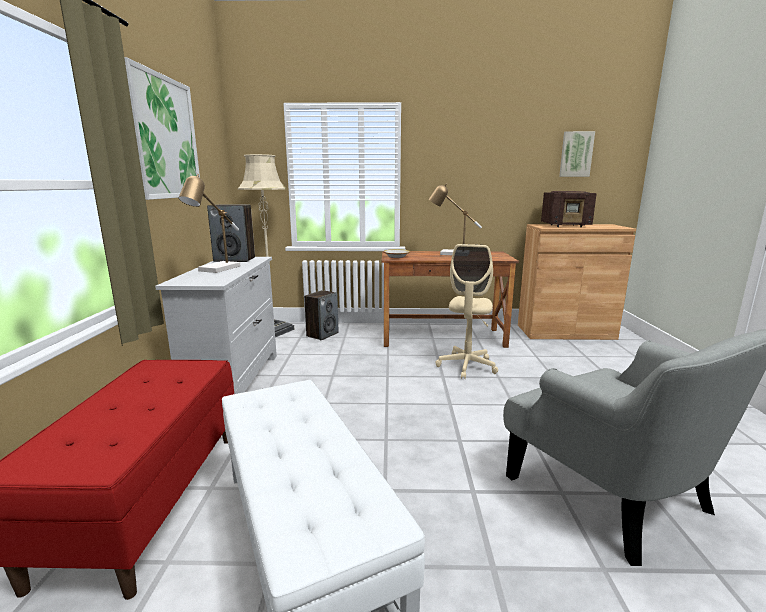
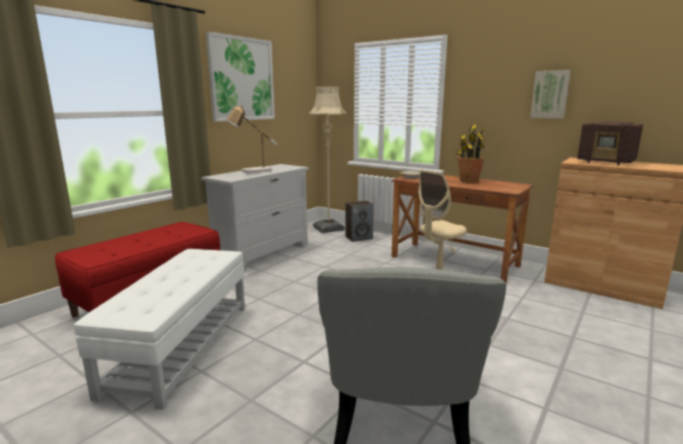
camera: 35 degrees right, 0 degrees up
(235, 259) = (281, 166): speaker -> none
(450, 254) = (468, 180): table lamp -> potted plant
(576, 154) = (641, 78): picture -> picture (550, 94)

